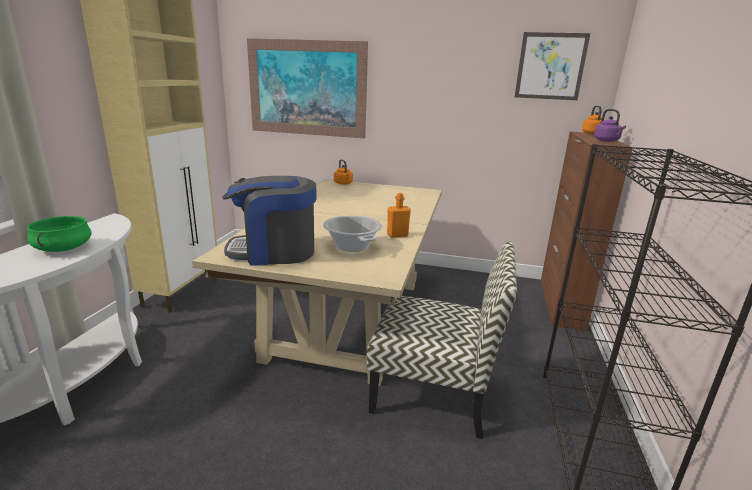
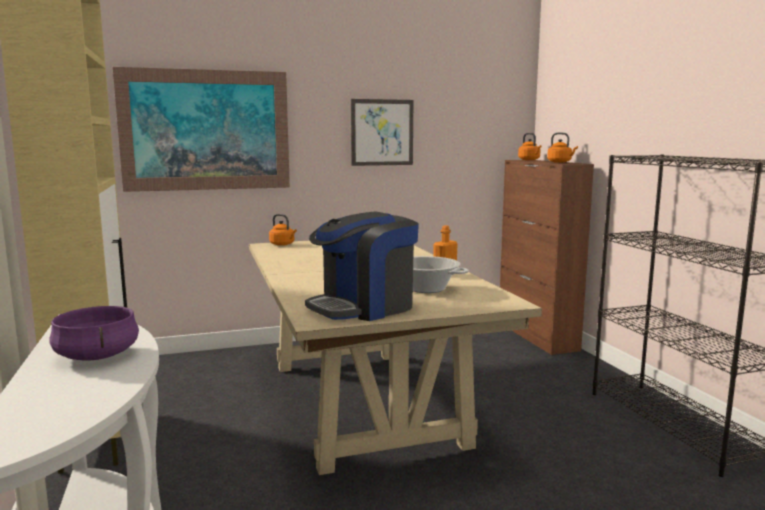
camera: 30 degrees left, 10 degrees down
(64, 248) = (98, 355): green cooking pot -> purple cooking pot
(434, 392) = (528, 436): chair -> none
(550, 66) = (478, 97): picture -> picture (382, 132)
(607, 140) = (560, 162): purple kettle -> orange kettle

